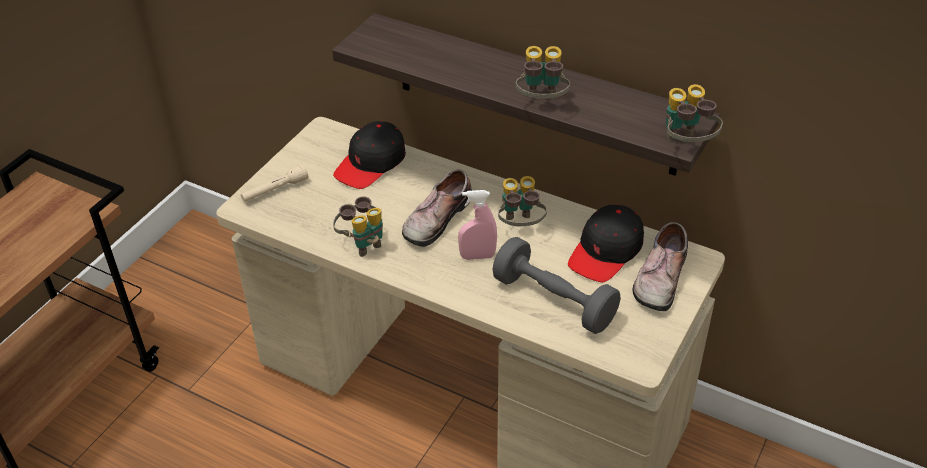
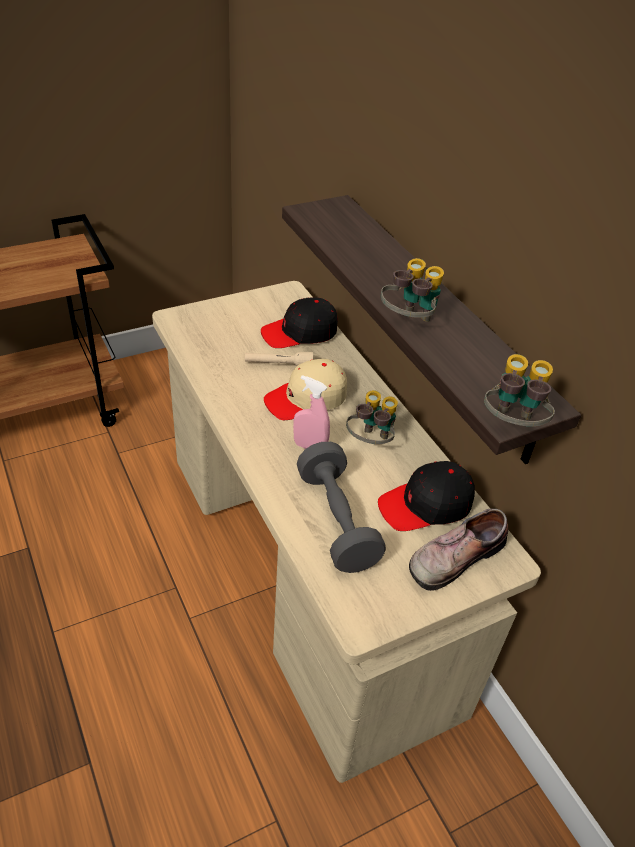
camera: 30 degrees right, 0 degrees up
(275, 190) = (209, 317): beige flashlight -> beige flashlight (278, 364)
(362, 243) = (231, 388): binoculars -> none
(435, 218) = (306, 399): shoe -> beige cap

